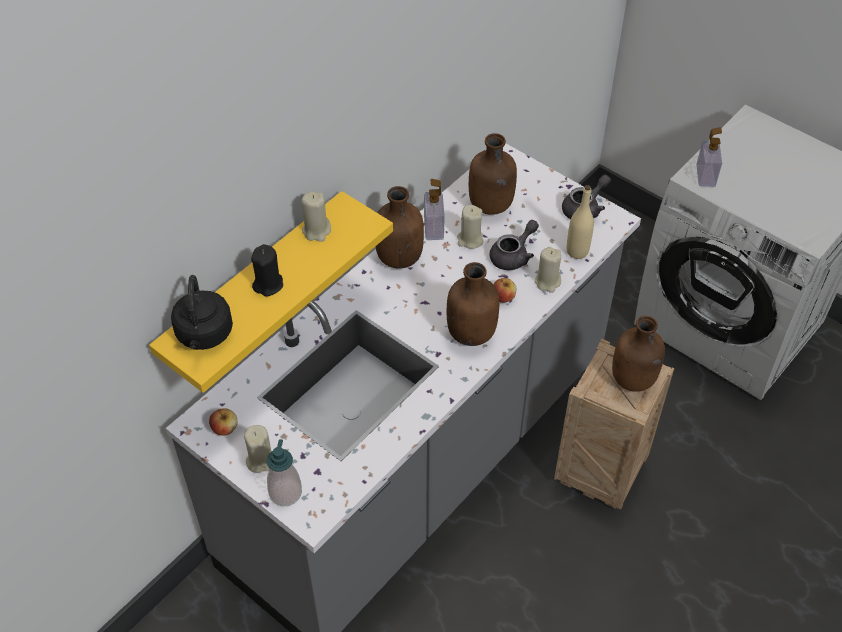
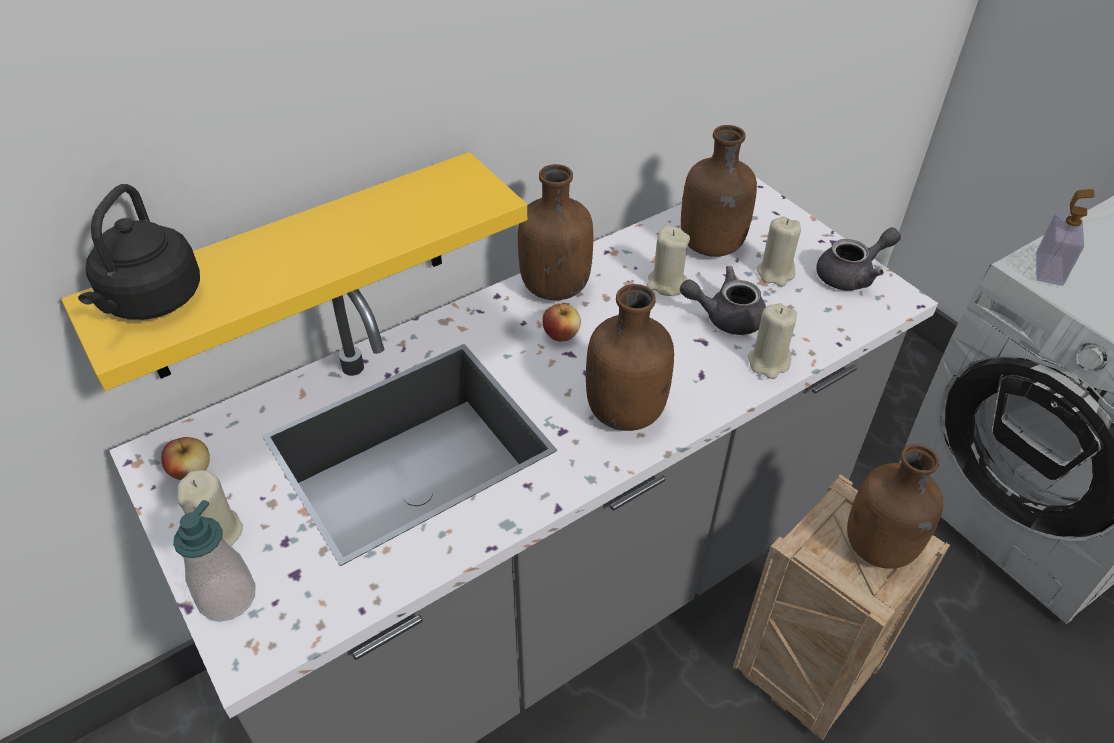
camera: 15 degrees right, 5 degrees down
(268, 284) = (292, 250): black candle -> none
(317, 231) = (405, 194): beige candle -> beige candle (775, 273)
(433, 228) = (618, 259): soap dispenser -> none
(503, 297) = (692, 370): apple -> apple (561, 335)
(513, 256) = (725, 317): grey teapot -> grey teapot turned 150 degrees counterclockwise
(577, 251) = (826, 329): beige bottle -> none

